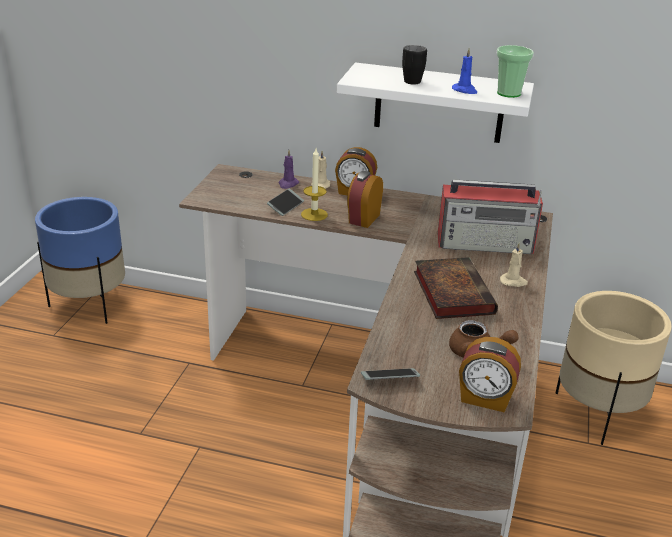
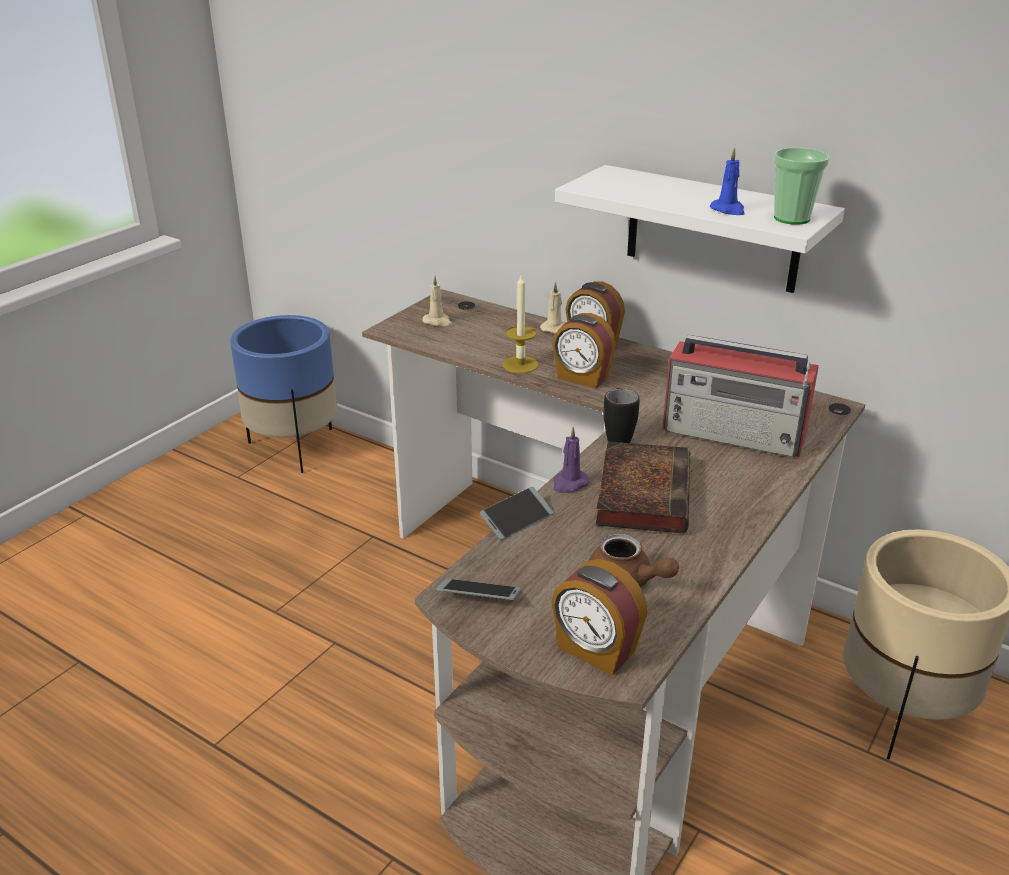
camera: 20 degrees right, 0 degrees up
(285, 206) = (490, 350): phone -> phone (517, 519)
(288, 184) = (511, 323): purple candle -> purple candle (569, 484)
(363, 219) = (582, 378): alarm clock -> alarm clock turned 105 degrees counterclockwise
(410, 80) = (660, 191): black mug -> black mug (618, 435)
(513, 282) = (743, 492): beige candle -> beige candle (437, 322)

